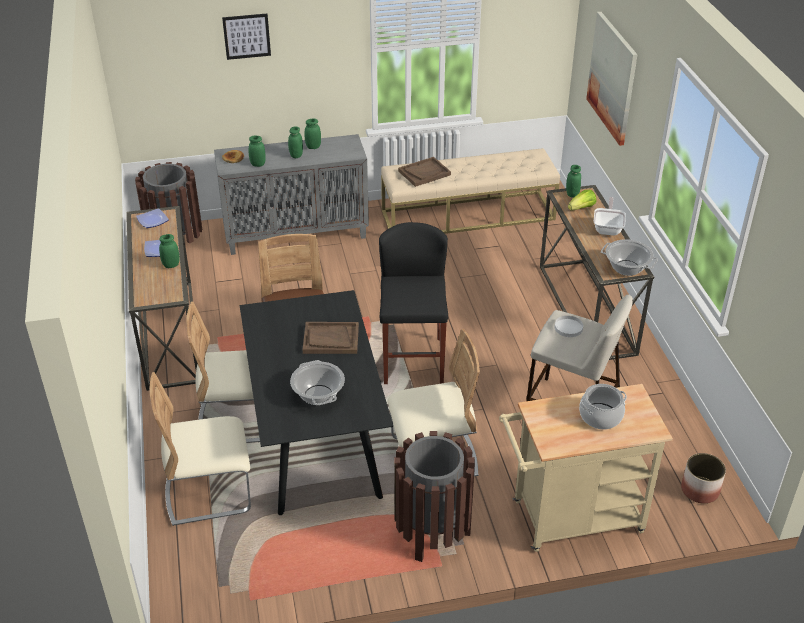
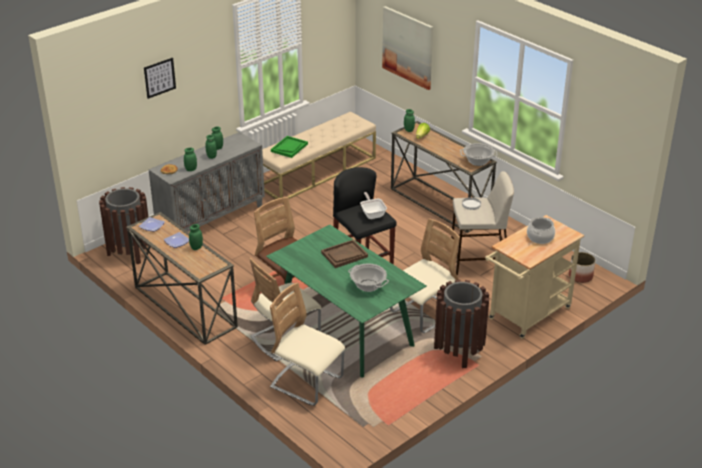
camera: 30 degrees left, 5 degrees down
(209, 493) = (307, 383): beige chair -> beige chair turned 75 degrees clockwise
(318, 439) = (346, 330): black dining table -> green dining table
(424, 173) = (289, 148): brown tray -> green tray
(608, 228) = (447, 143): frying pan -> frying pan (372, 213)

